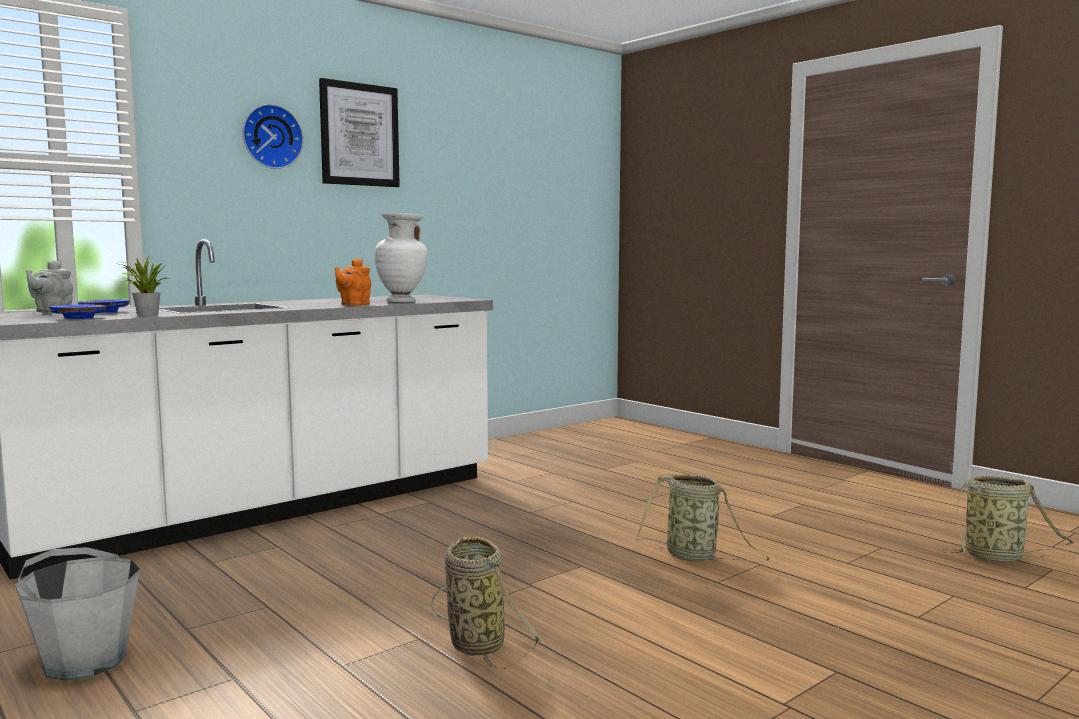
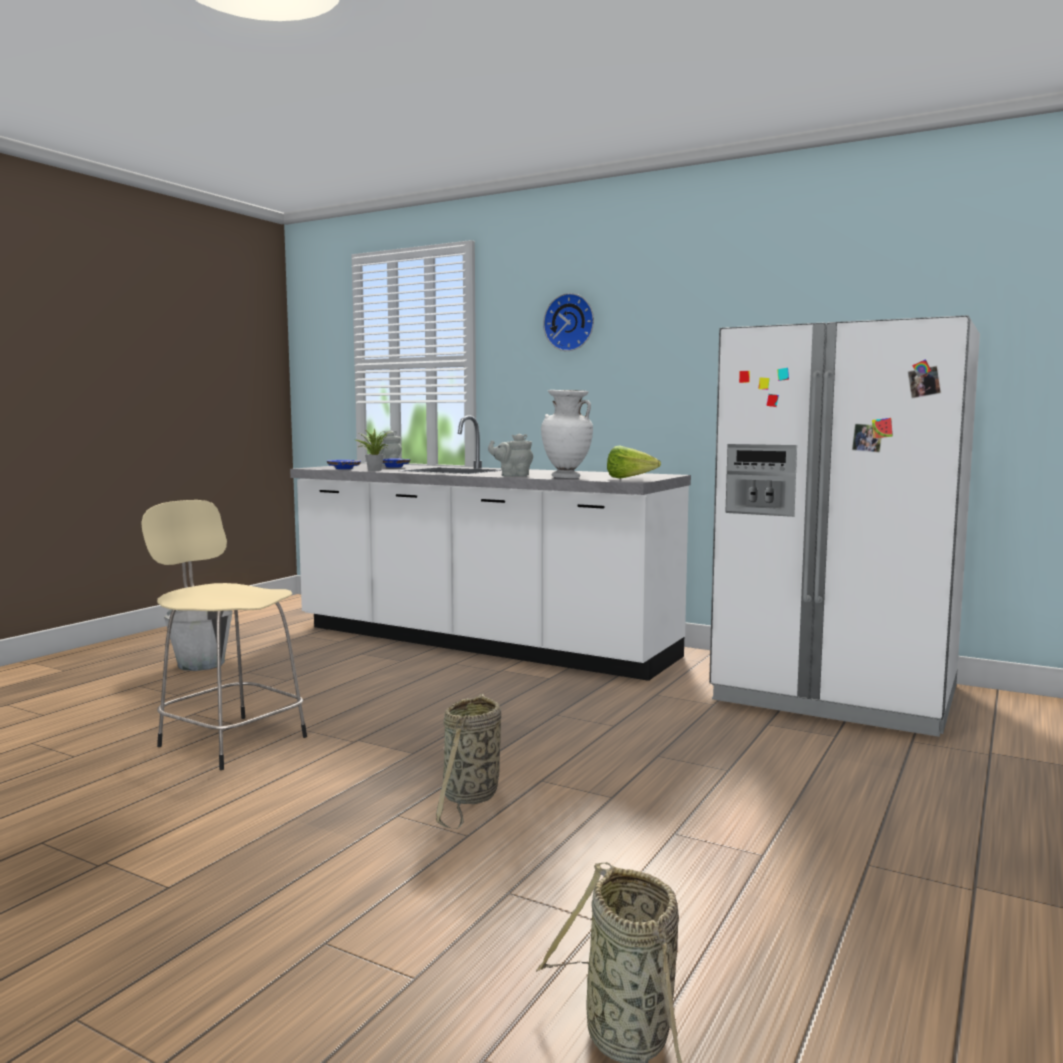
camera: 70 degrees right, 0 degrees up
(353, 305) = (512, 476): orange teapot -> grey teapot
(359, 135) = (654, 307): picture -> none
(446, 298) = (629, 479): none -> lettuce
(474, 643) = (230, 740): basket -> beige stool
(563, 447) = (836, 695): none -> white fridge

